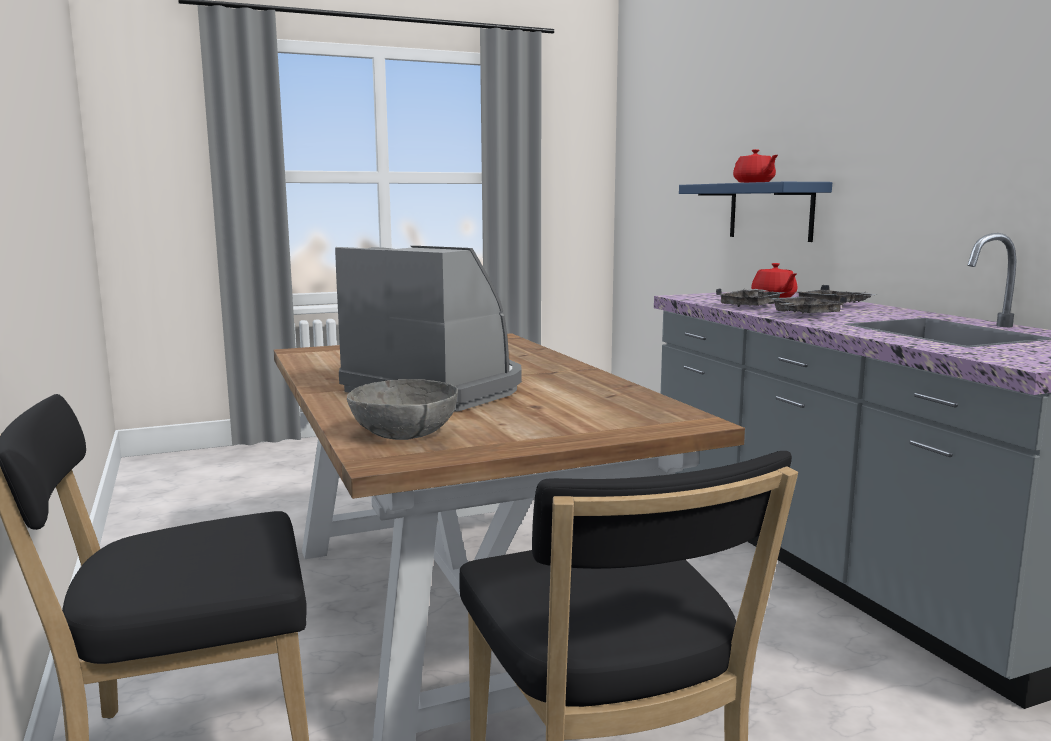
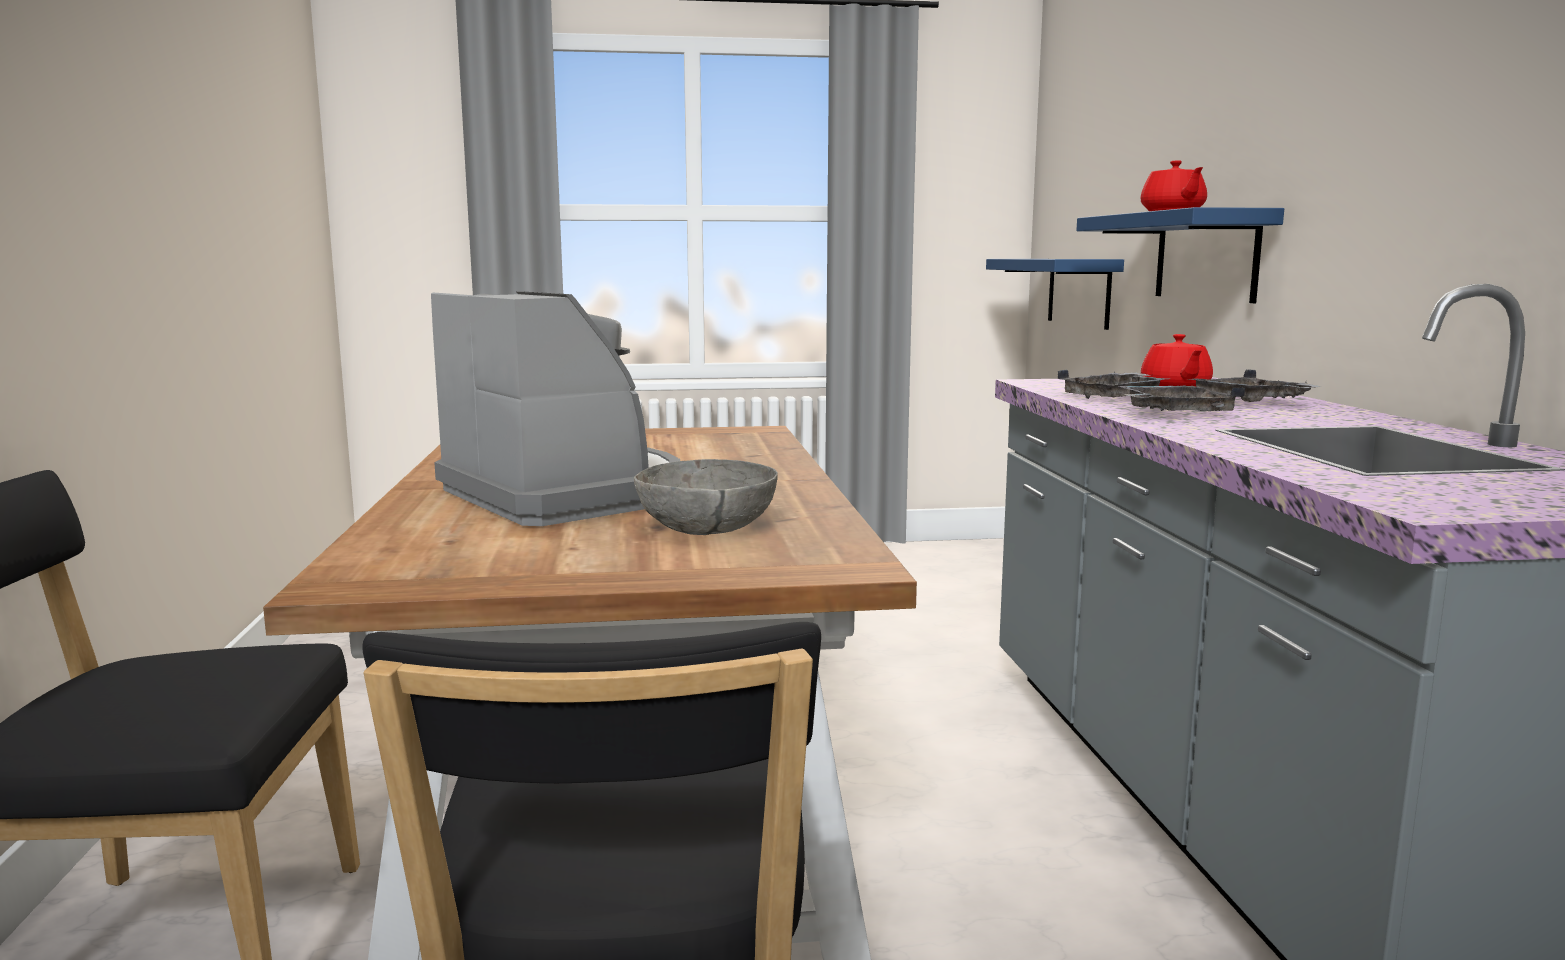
camera: 15 degrees right, 0 degrees up
(404, 432) = (428, 549): grey bowl -> grey bowl (706, 526)
(661, 233) = (1079, 292): none -> blue shelf

